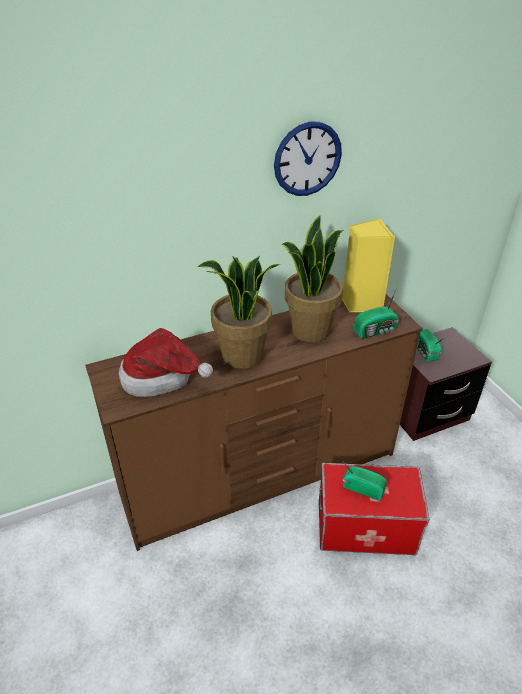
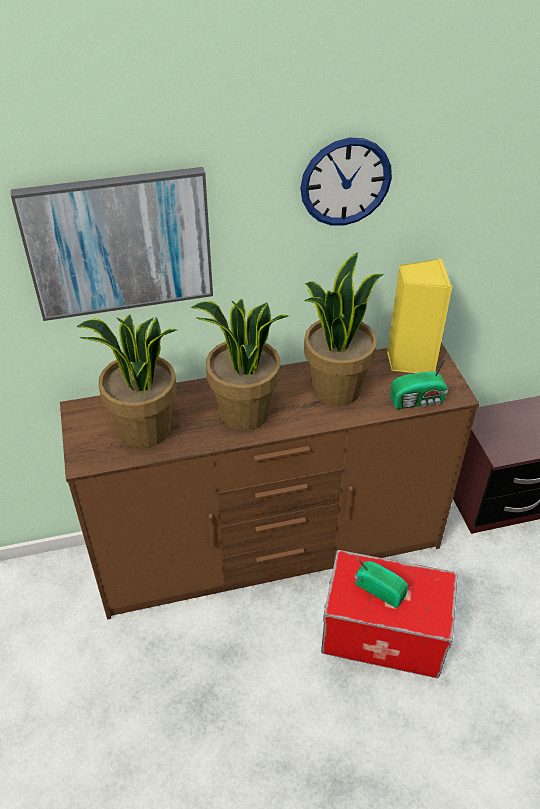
camera: 10 degrees right, 5 degrees up
(132, 220) = (119, 243): none -> picture
(163, 378) = (145, 430): hat -> potted plant
(425, 352) = (498, 425): radio -> none

